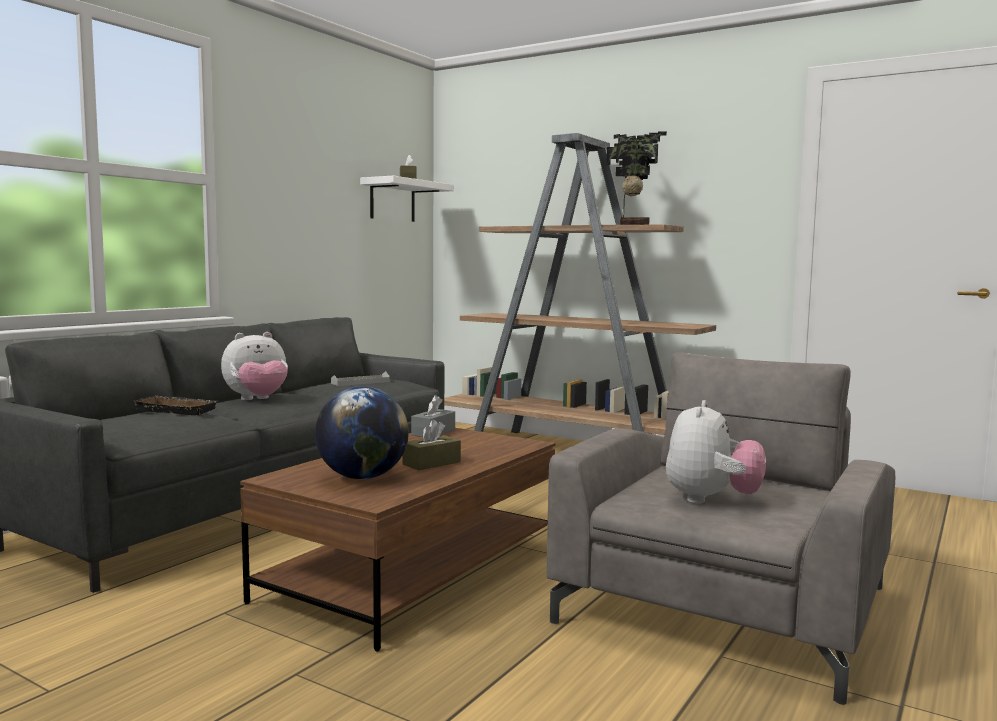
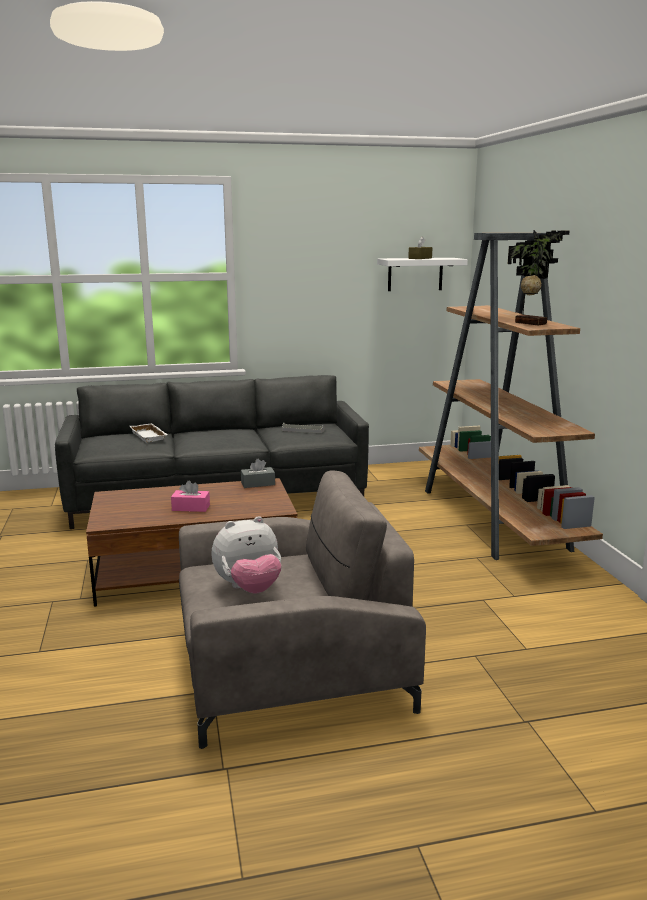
camera: 45 degrees right, 10 degrees up
(179, 410) = (150, 436): black tray -> white tray
(257, 400) = (211, 435): plush toy -> none
(362, 477) = (138, 507): globe -> none
(431, 463) = (191, 508): brown tissue box -> pink tissue box

